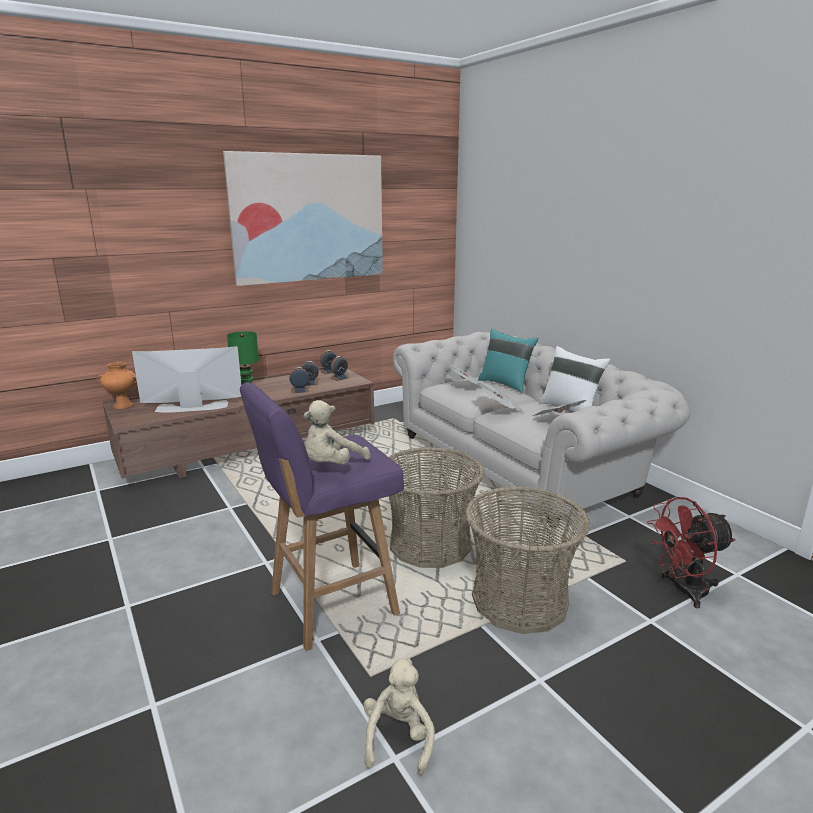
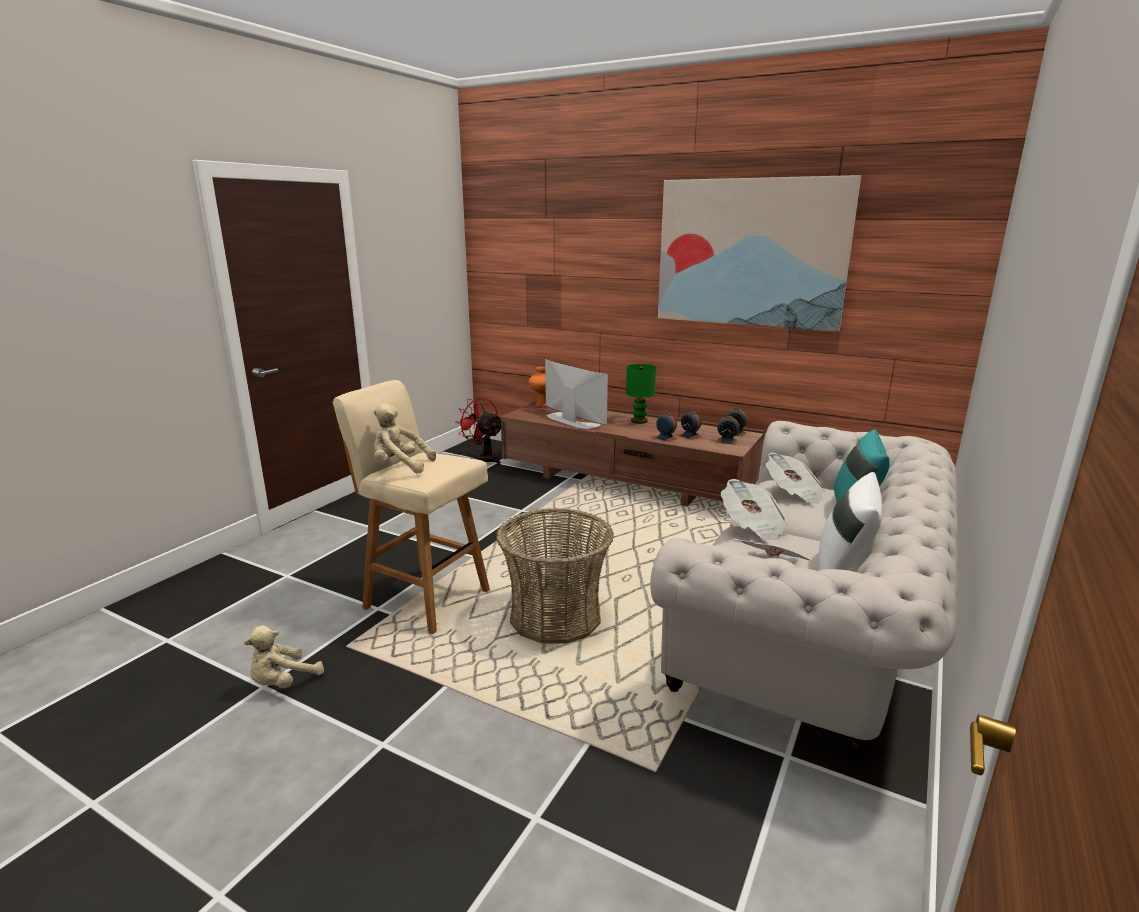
camera: 60 degrees right, 0 degrees up
(330, 604) = (425, 598): purple stool -> beige stool
(398, 738) = (283, 682): beige plush toy -> beige plush toy turned 150 degrees clockwise
(520, 601) = (502, 700): basket -> none
(683, 590) = (631, 845): red fan -> red fan (484, 458)

